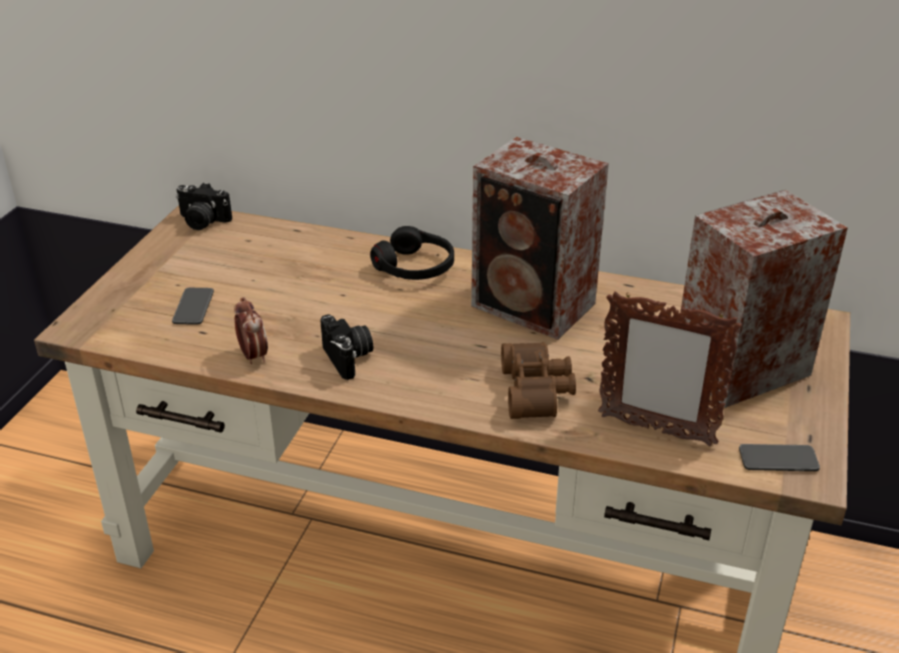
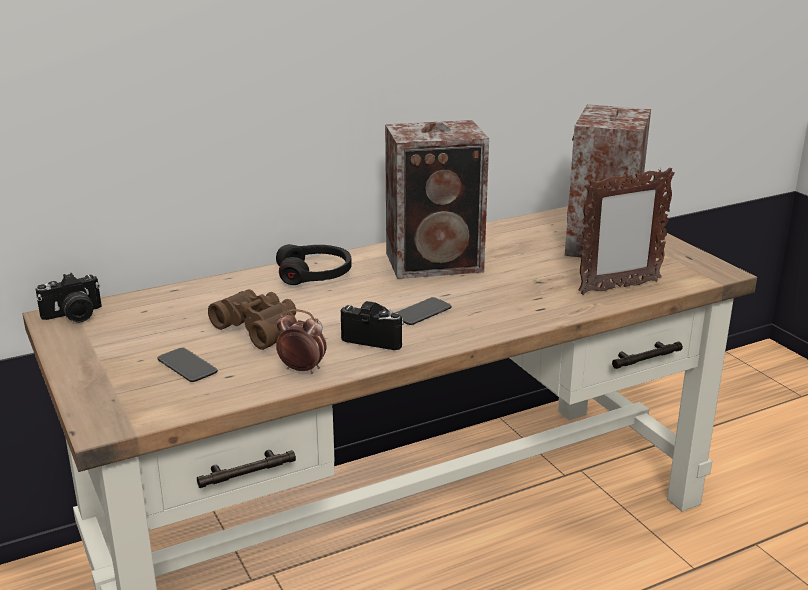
camera: 45 degrees left, 10 degrees down
(538, 391) = (525, 300): brown binoculars -> brown binoculars (260, 328)
(778, 459) = (694, 272): phone -> phone (422, 312)

